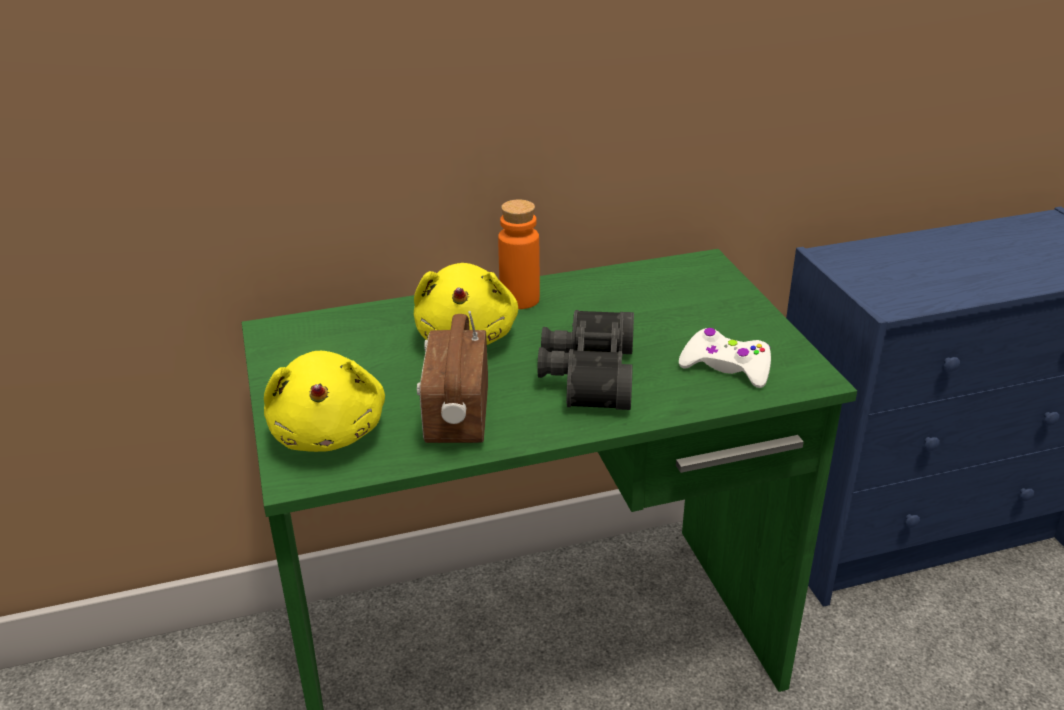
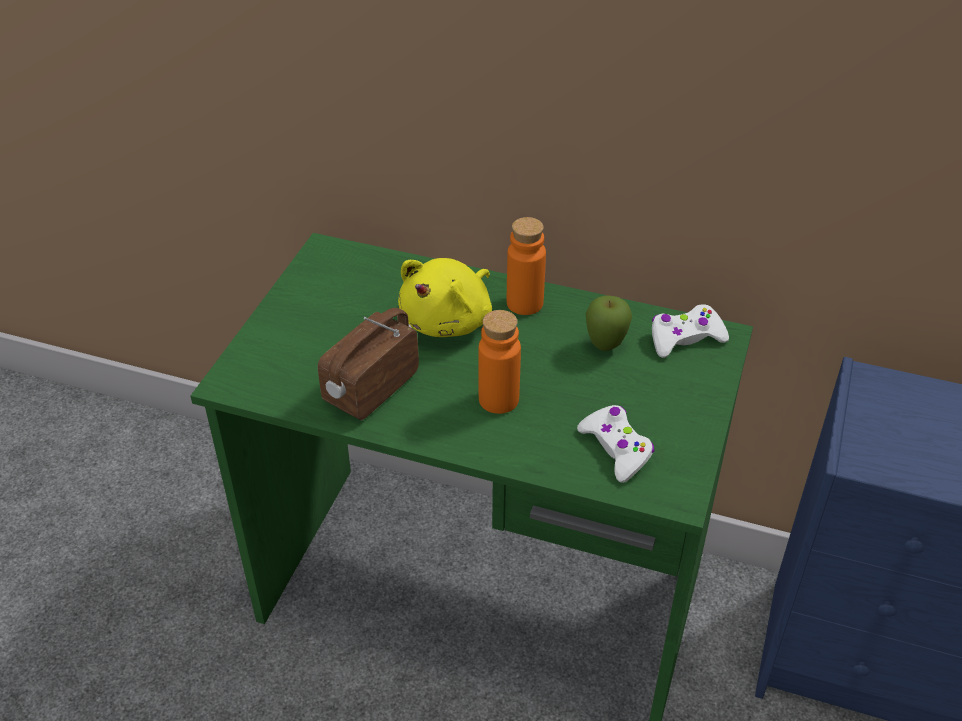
camera: 35 degrees right, 10 degrees up
(329, 432) = (279, 357): yellow plush toy -> none
(586, 375) = (498, 399): black binoculars -> orange bottle
(626, 303) = (605, 347): none -> apple
(680, 274) = (685, 338): none -> white game controller

